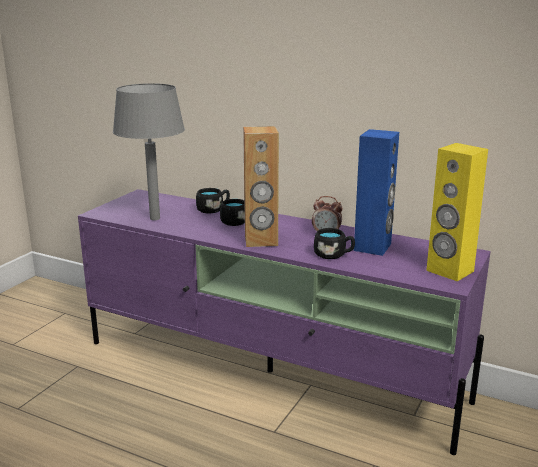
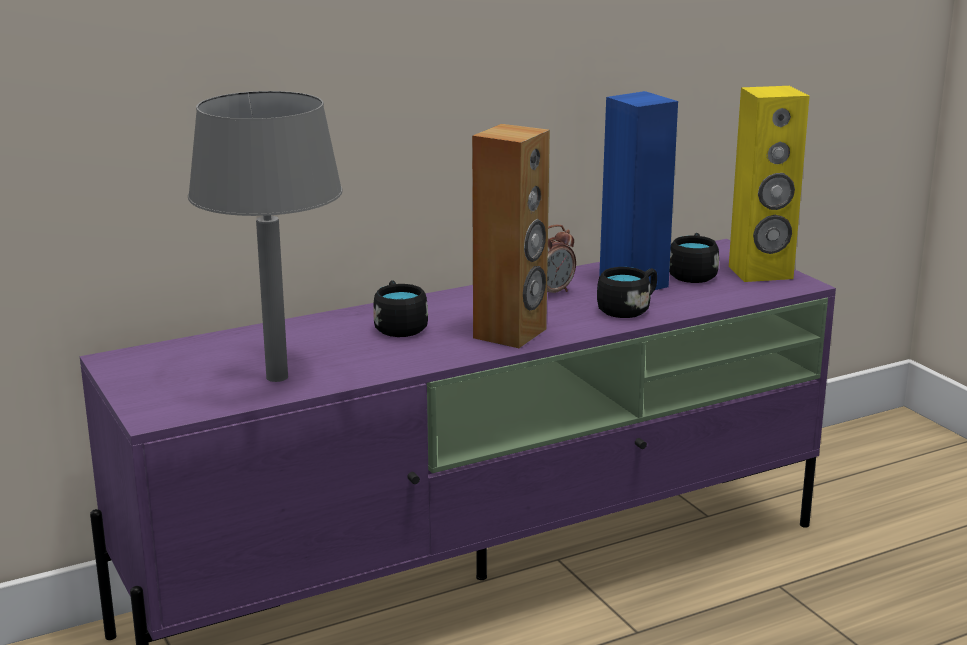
camera: 55 degrees left, 0 degrees up
(213, 209) = (315, 328): black mug -> black mug (693, 274)

